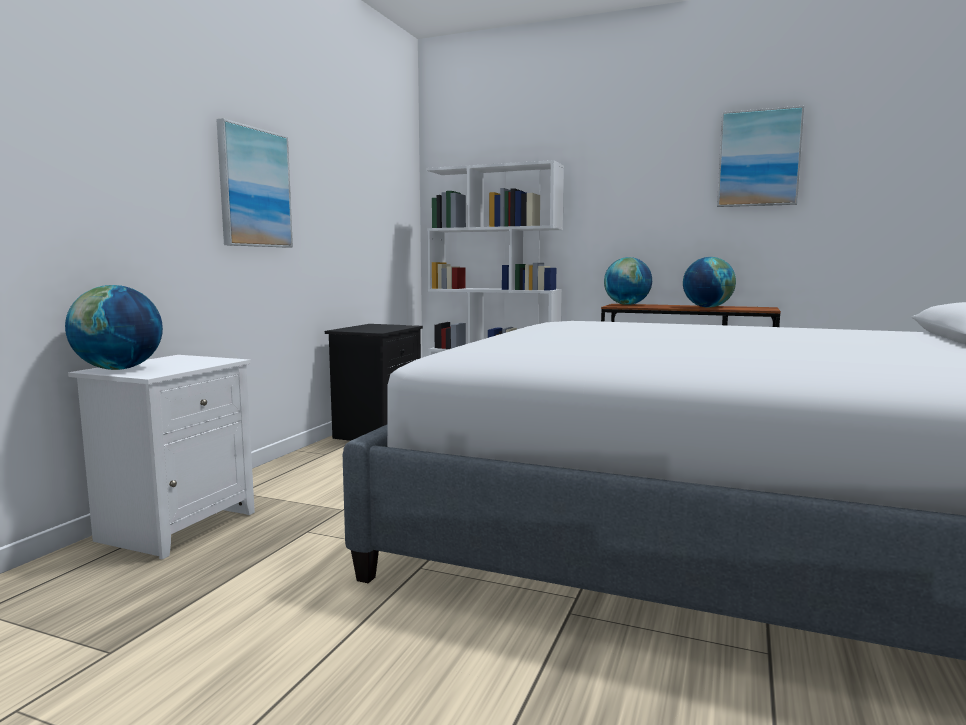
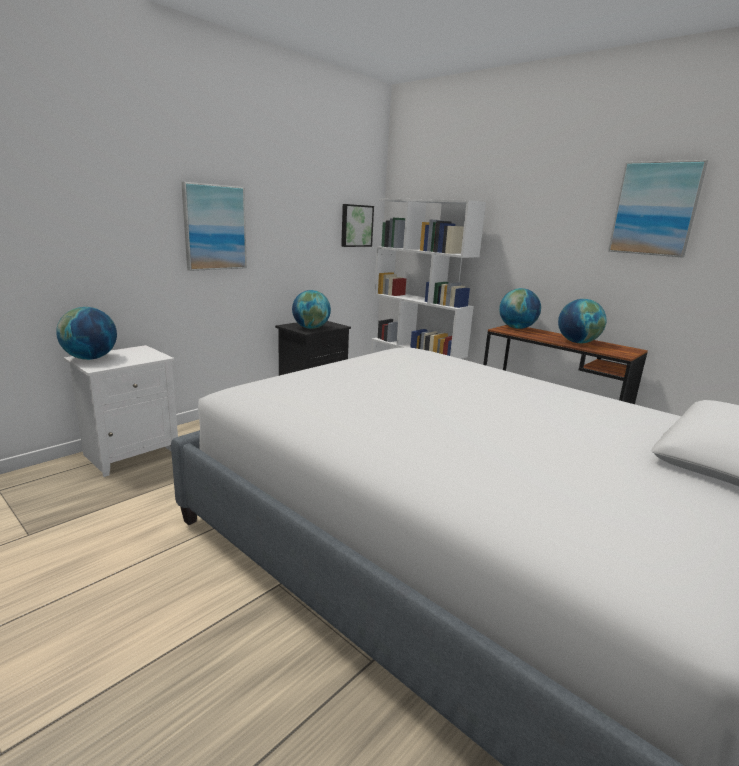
camera: 20 degrees right, 10 degrees up
(377, 329) = (311, 328): none -> globe
(396, 204) = (356, 225): none -> picture

